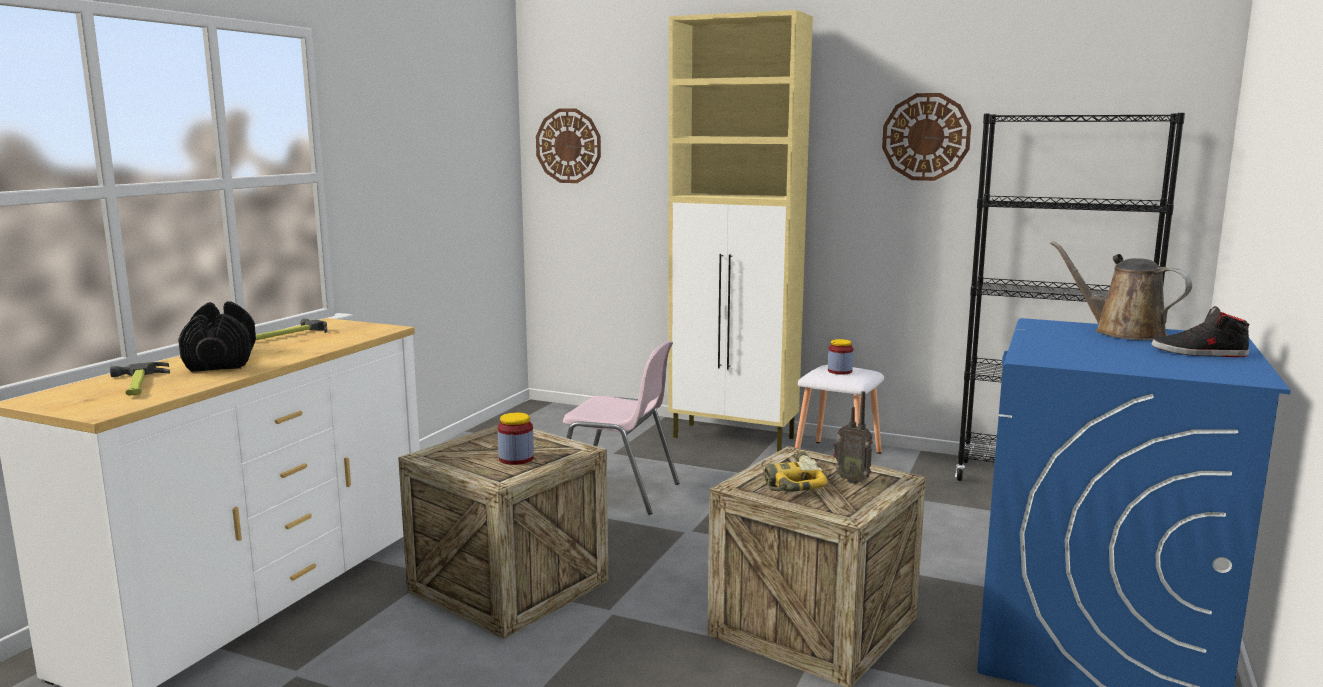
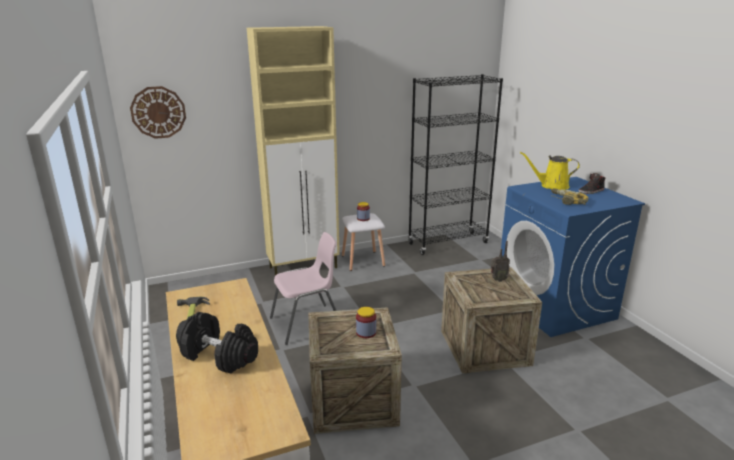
camera: 45 degrees left, 10 degrees up
(137, 385) = (233, 401): hammer -> none
(789, 481) = (482, 291): power drill -> power drill (567, 201)
(926, 137) = (381, 90): wall clock -> none
(1122, 332) = (552, 186): brown watering can -> yellow watering can

